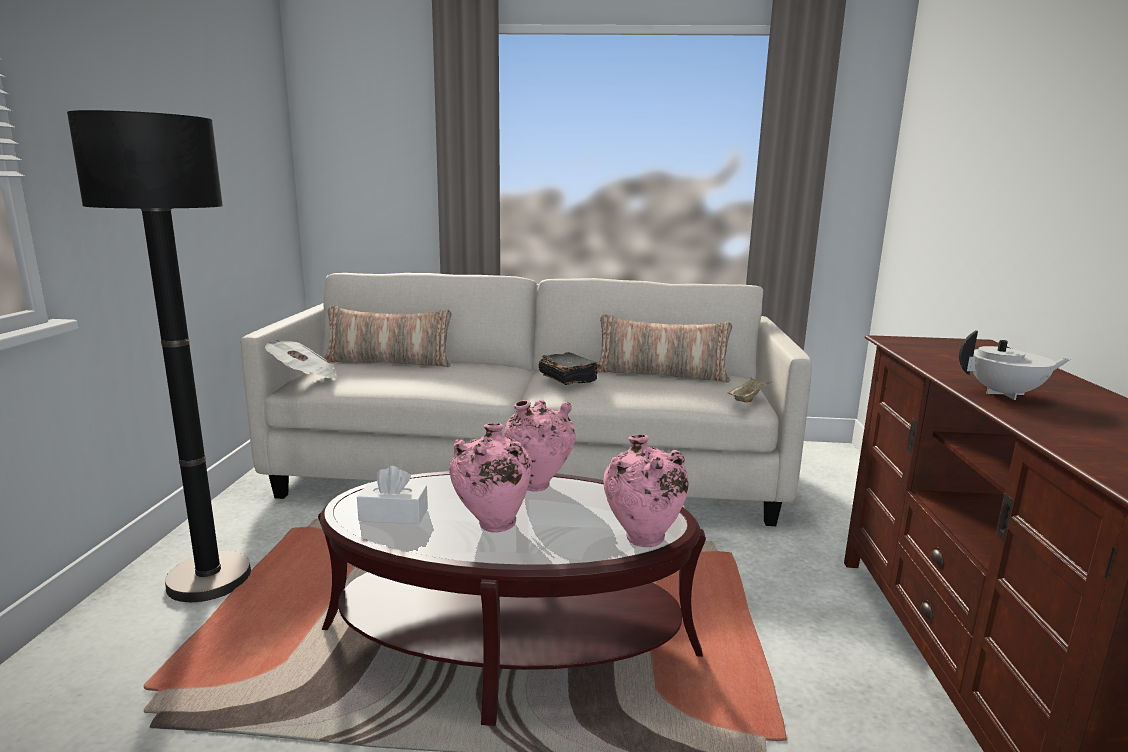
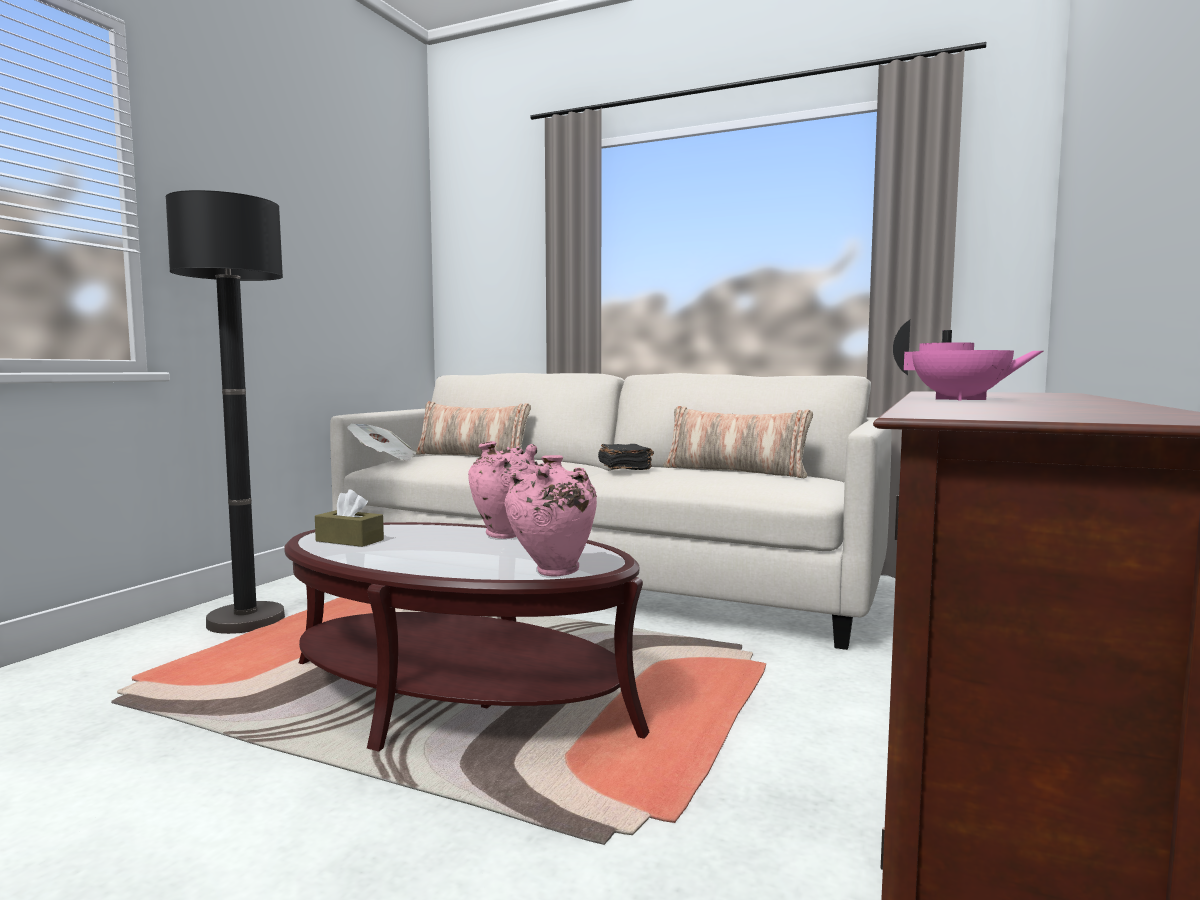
camera: 20 degrees right, 10 degrees down
(393, 515) = (349, 540): white tissue box -> brown tissue box
(492, 526) = (423, 553): pink vase -> none
(748, 399) = (812, 490): beige tray -> none
(1005, 394) = (961, 399): white teapot -> pink teapot

